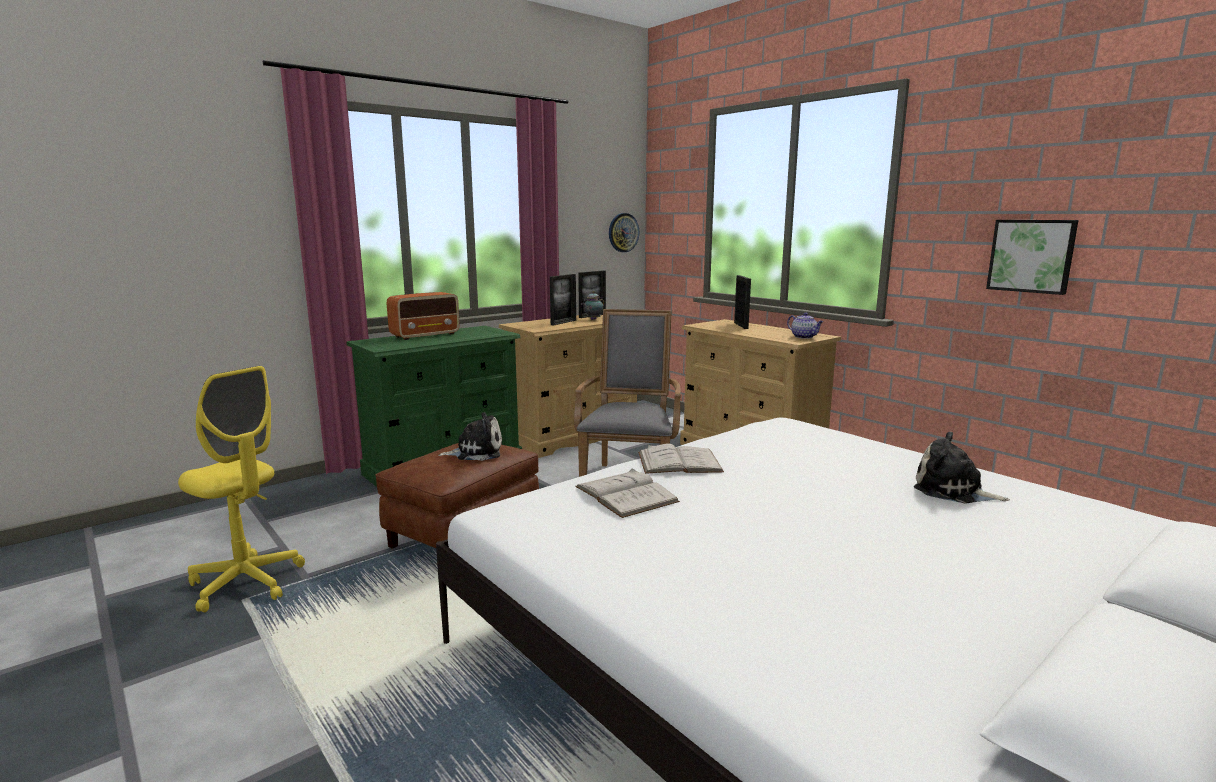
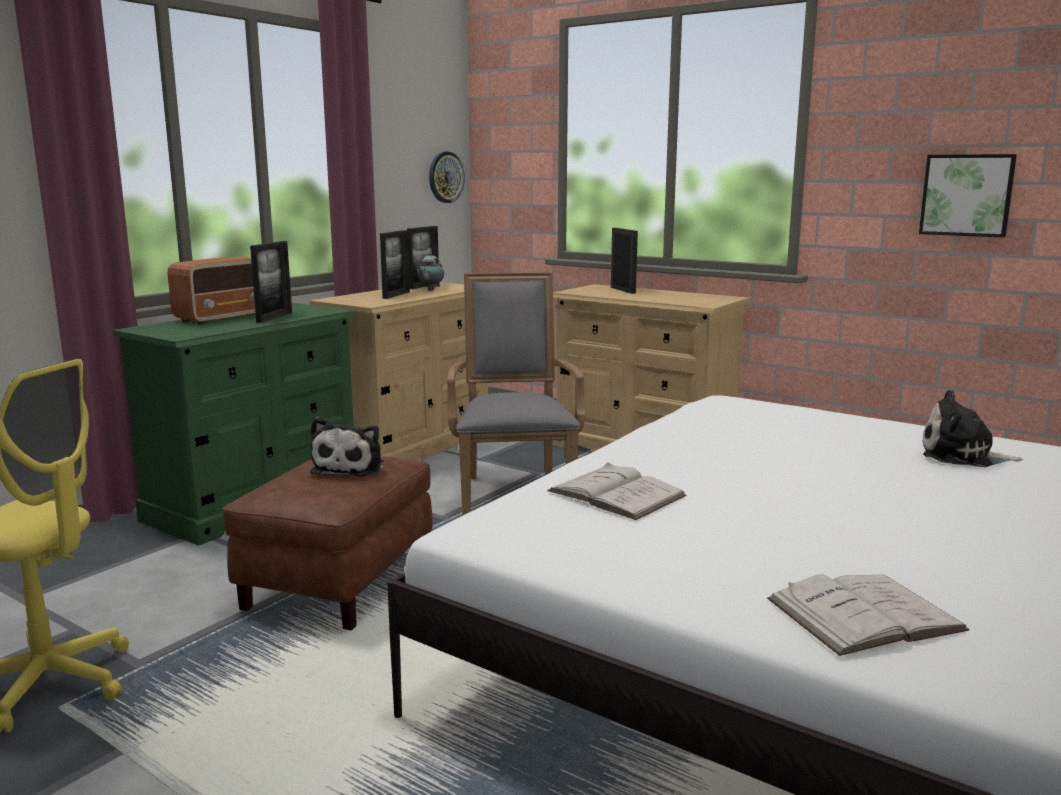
camera: 15 degrees left, 0 degrees up
(459, 337) = (274, 317): none -> picture frame
(476, 452) = (350, 467): plush toy -> plush toy turned 120 degrees clockwise
(679, 462) = (646, 452): white book -> white book (864, 614)
(804, 337) = (711, 299): teapot -> none

